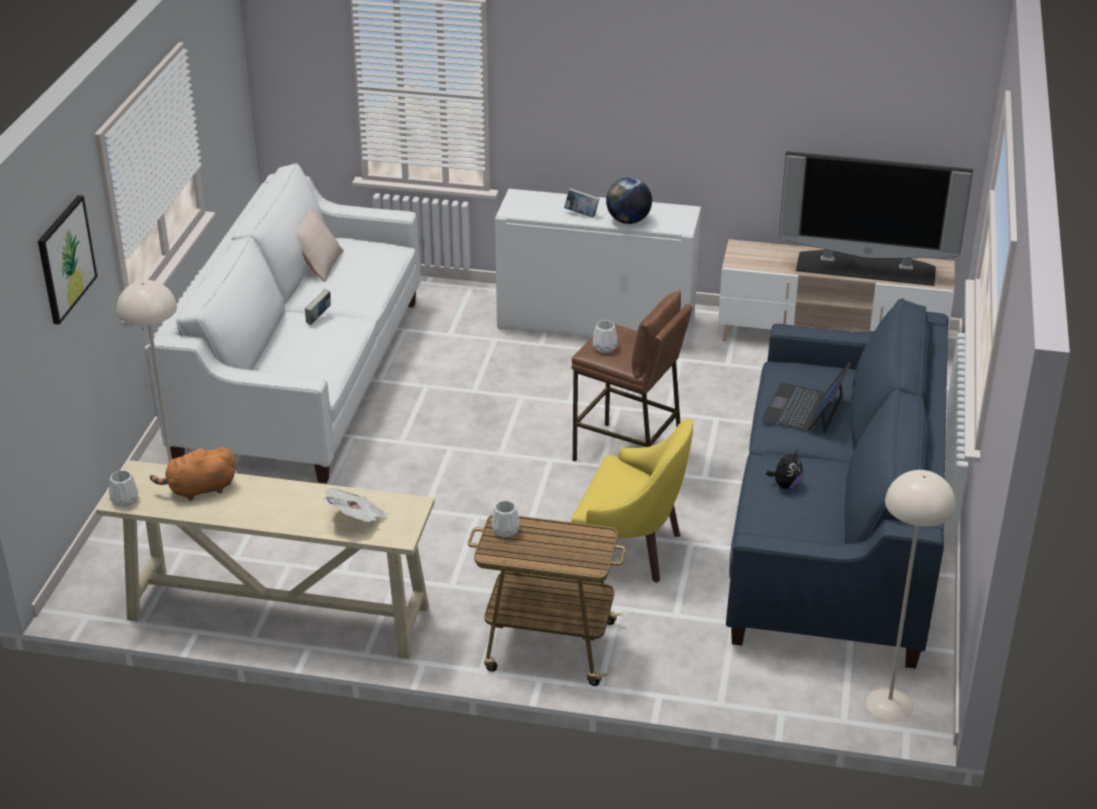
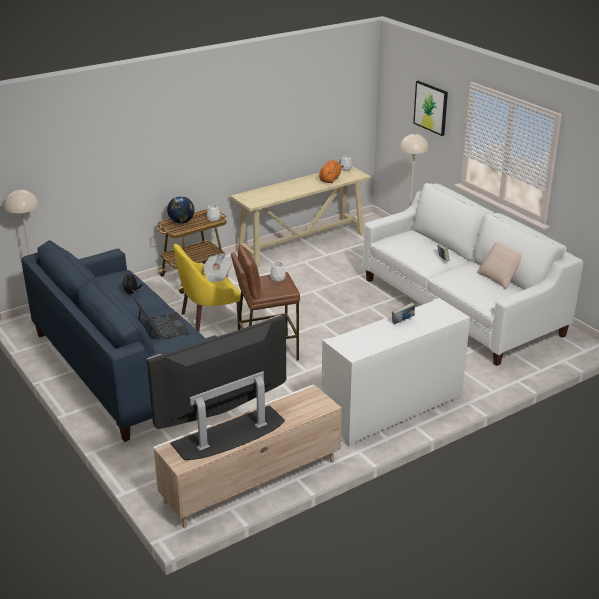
camera: 135 degrees right, 5 degrees down
(357, 518) = (264, 194): newspaper -> newspaper (216, 276)
(628, 221) = (372, 331): globe -> globe (181, 222)

